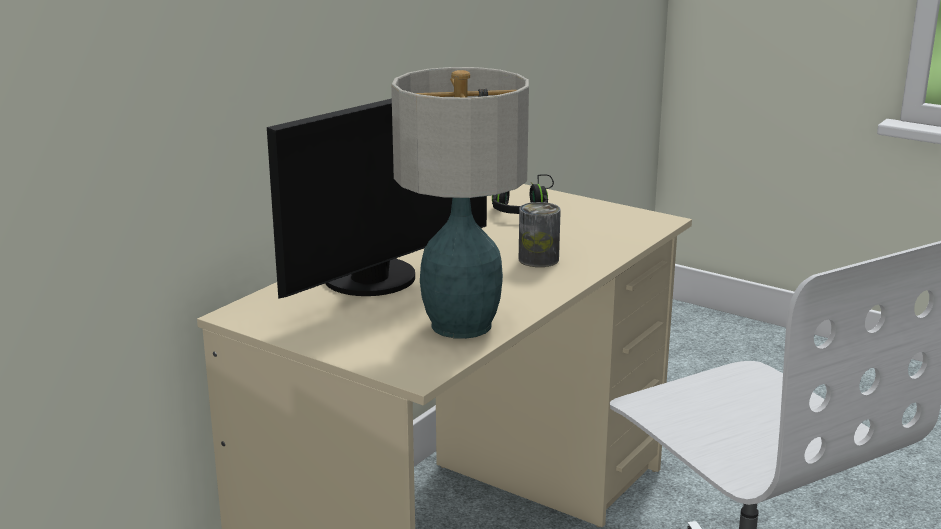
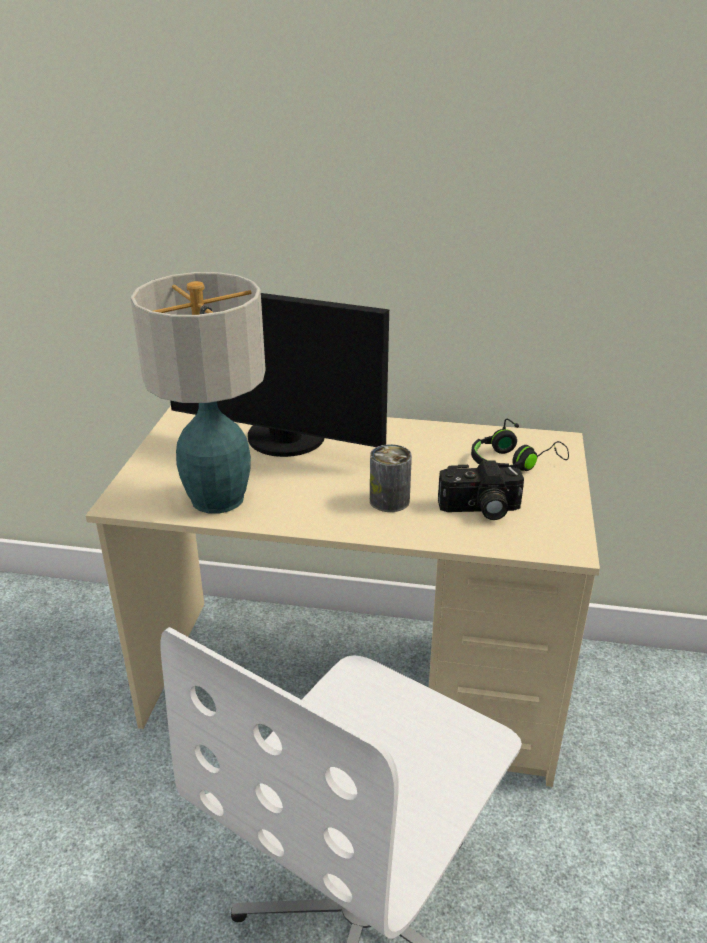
camera: 65 degrees right, 10 degrees up
(584, 233) = (480, 509): none -> camera

